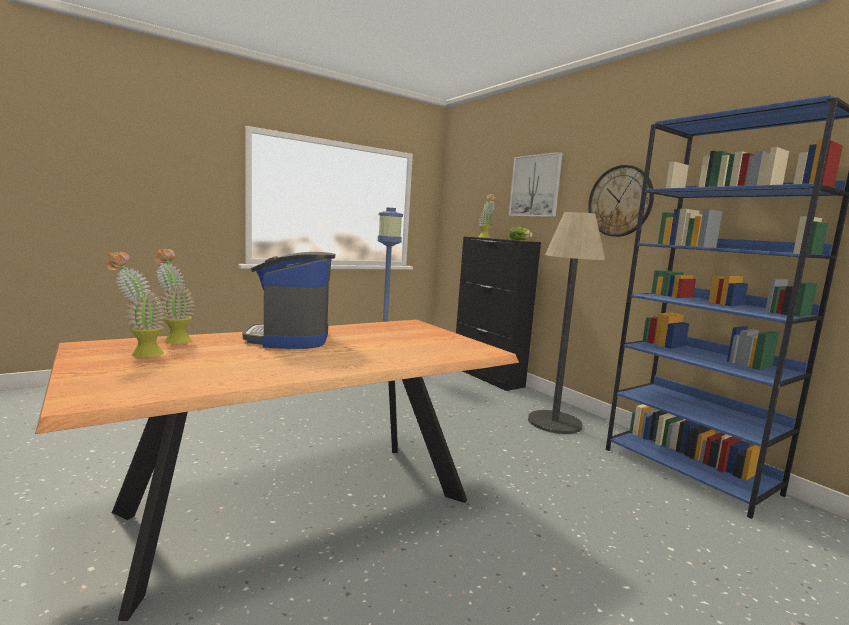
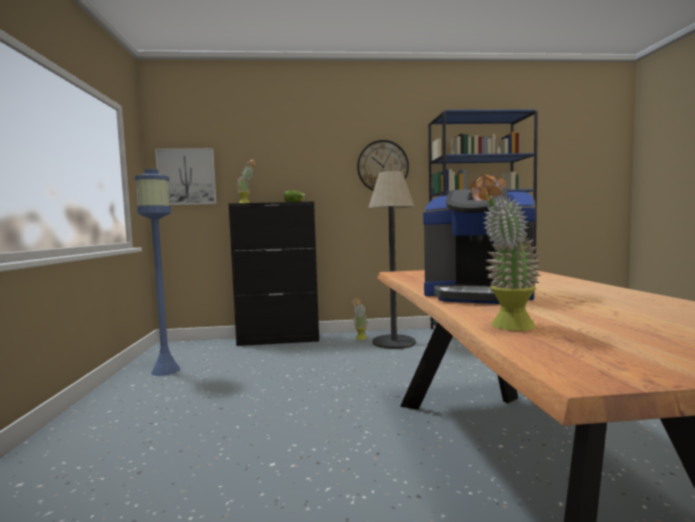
camera: 60 degrees left, 5 degrees down
(139, 354) = (615, 339): potted plant -> potted plant (360, 339)
(535, 186) = (295, 153): picture -> picture (187, 177)

